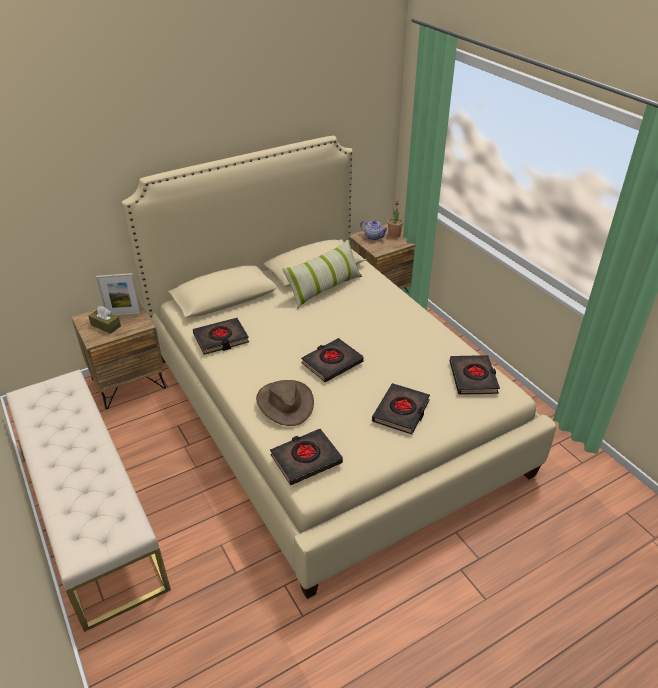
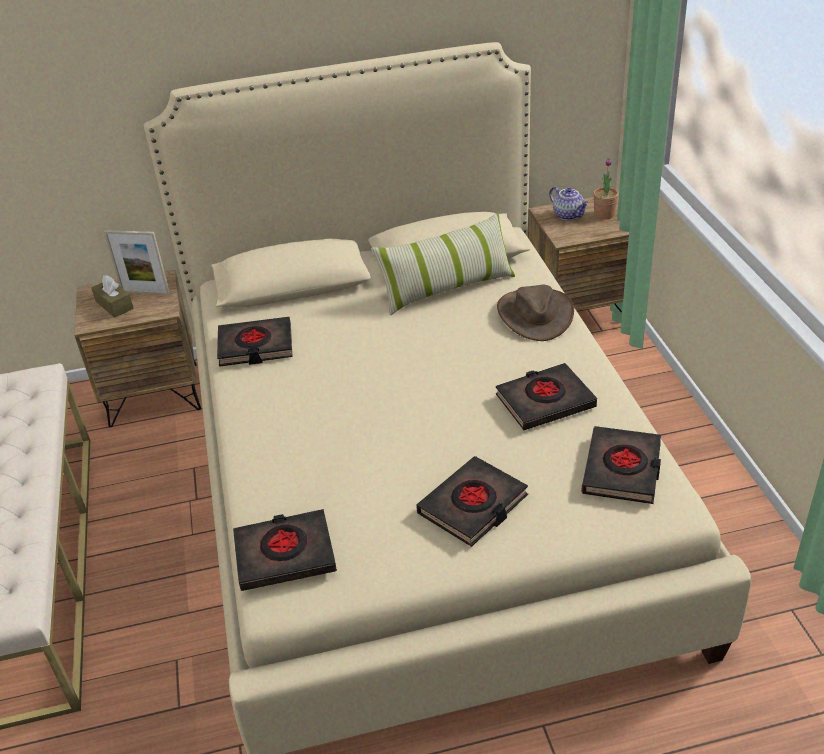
camera: 20 degrees right, 0 degrees up
(285, 403) = (297, 460): brown hat -> brown hat (535, 314)
(332, 363) = (400, 408): black book -> black book (545, 401)

